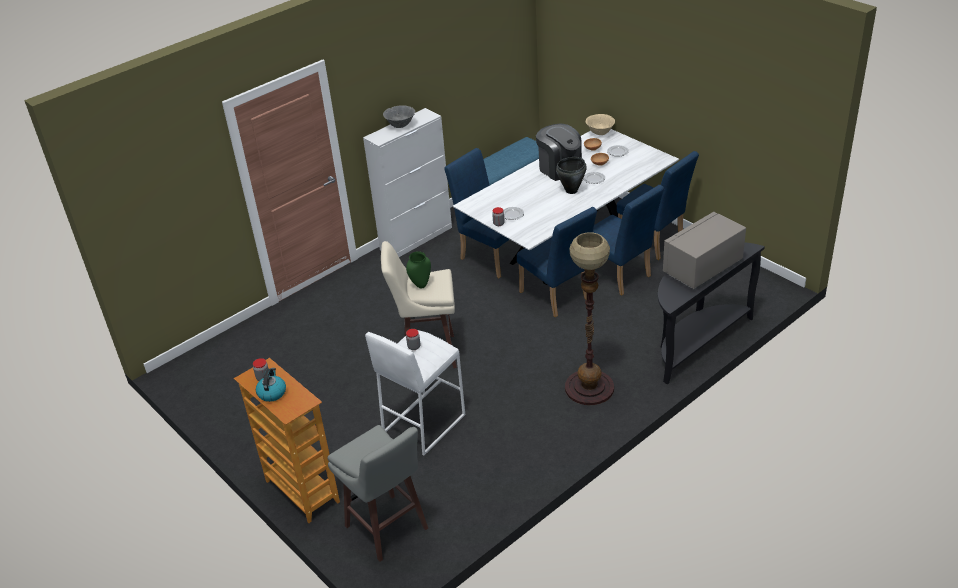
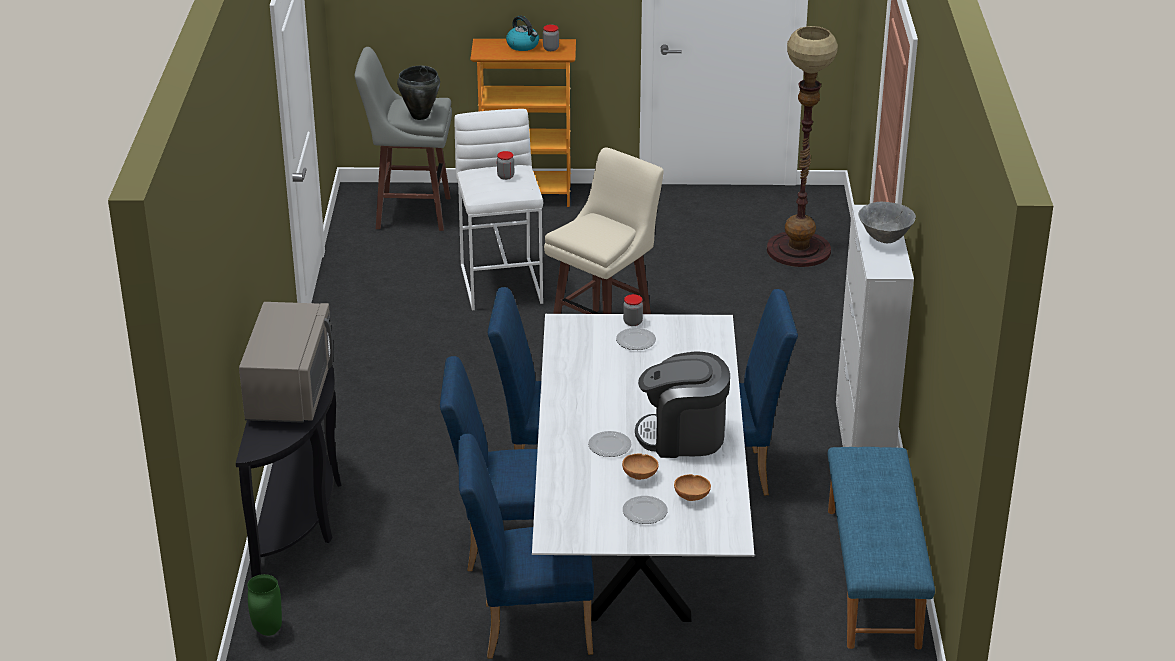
camera: 130 degrees right, 5 degrees down
(421, 286) = (601, 225): green vase -> green vase (267, 631)
(571, 190) = (612, 412): black cooking pot -> black cooking pot (419, 116)
(589, 388) = (372, 398): floor lamp -> floor lamp (798, 250)
(600, 133) = (727, 534): beige bowl -> none

